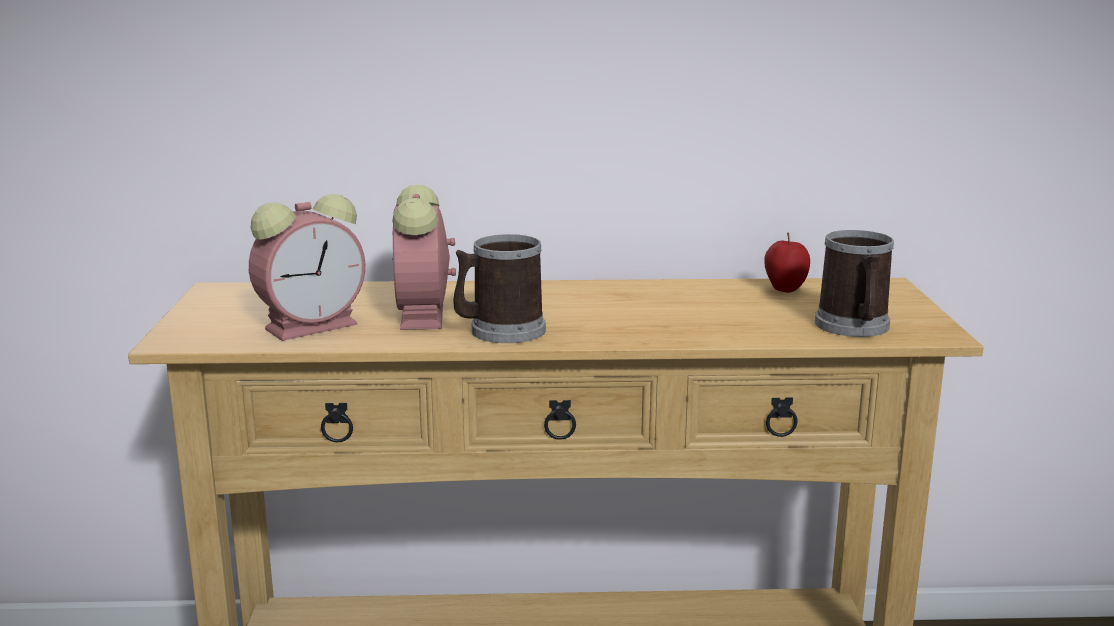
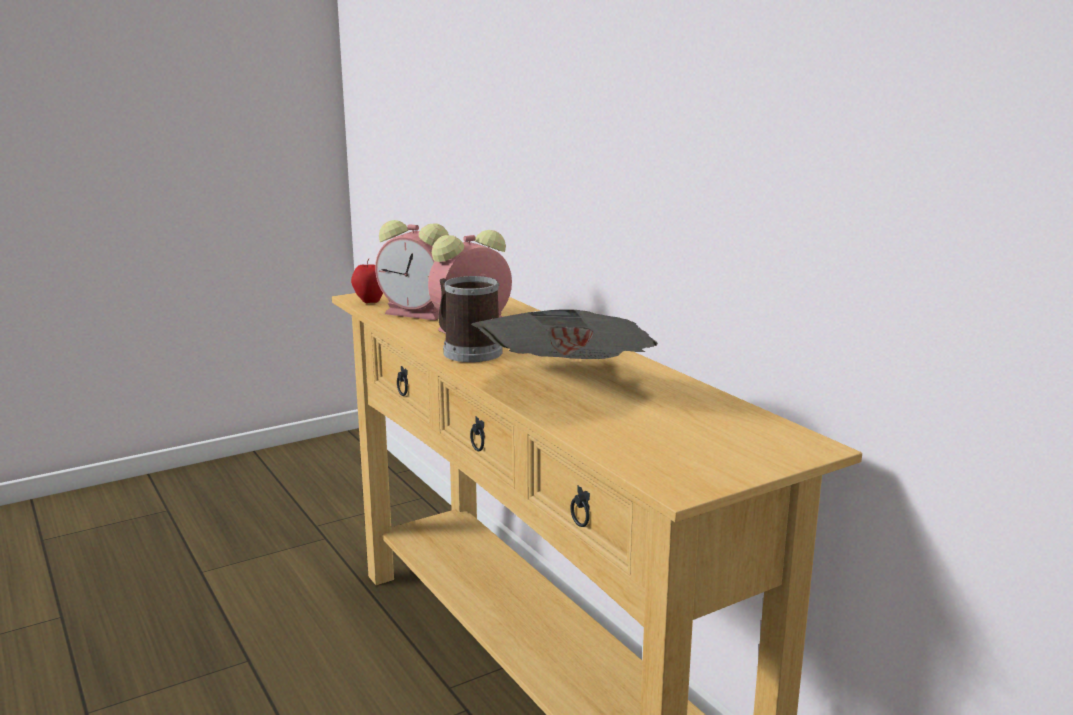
camera: 60 degrees right, 0 degrees up
(665, 317) = (567, 385): none -> newspaper
(785, 290) = (714, 411): apple -> apple (369, 302)
(854, 327) = (644, 450): mug -> none

